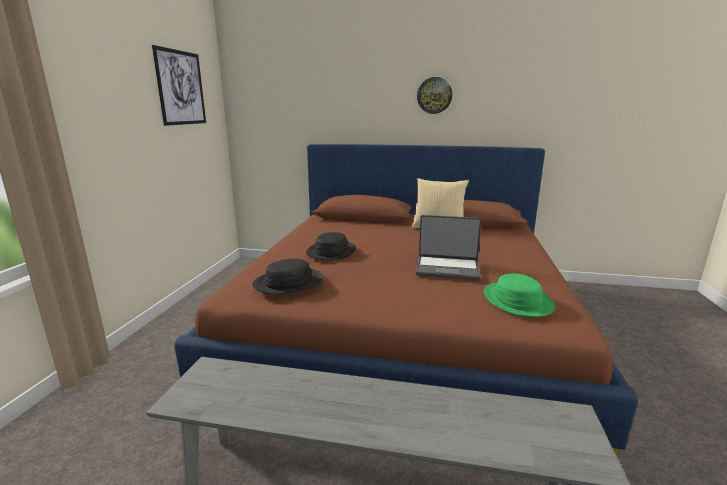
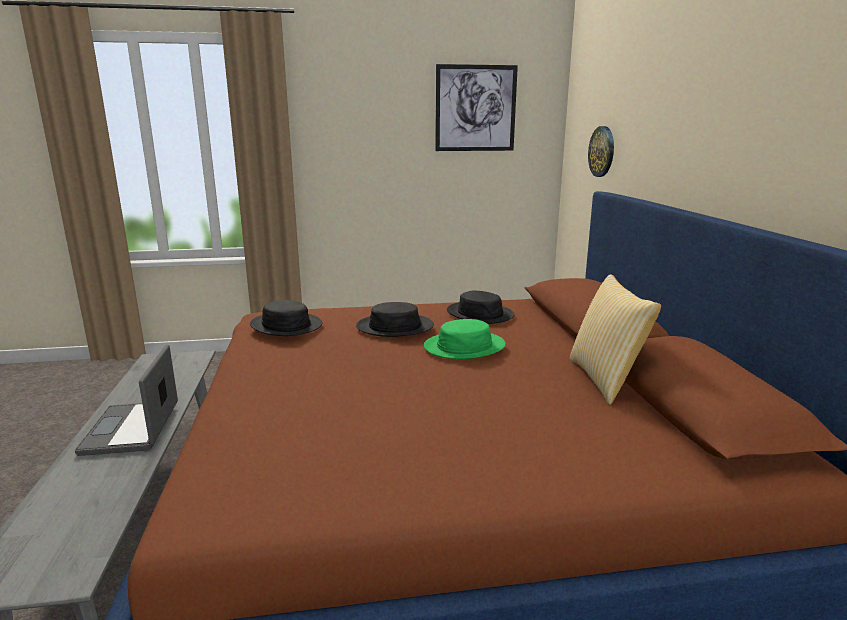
camera: 70 degrees right, 0 degrees up
(325, 232) = (480, 314): none -> black hat
(434, 95) = (770, 112): wall clock -> wall clock (602, 151)
(447, 268) = (384, 401): laptop -> laptop (133, 429)
(517, 300) = (277, 464): green hat -> green hat (464, 346)

